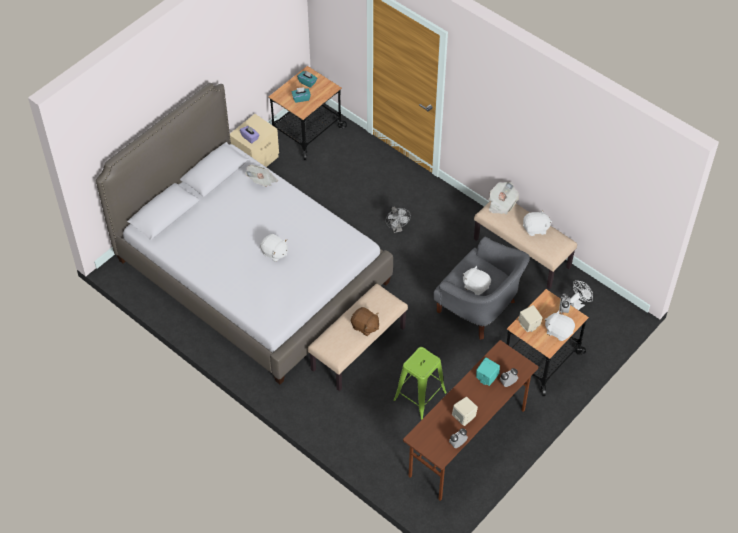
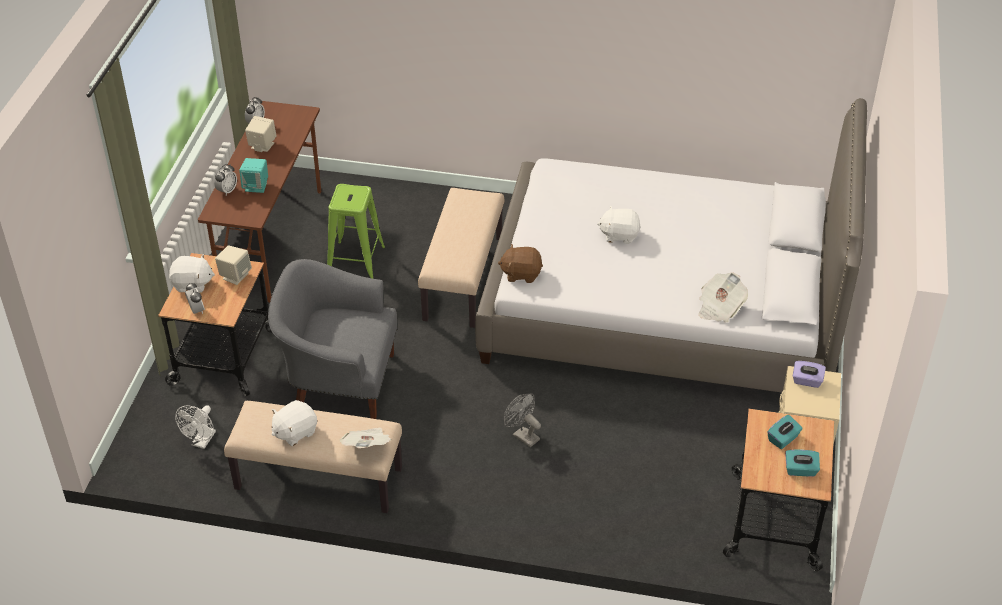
camera: 150 degrees right, 10 degrees down
(365, 326) = (450, 229): brown plush toy -> brown plush toy (521, 274)
(476, 286) = (339, 322): white plush toy -> none

